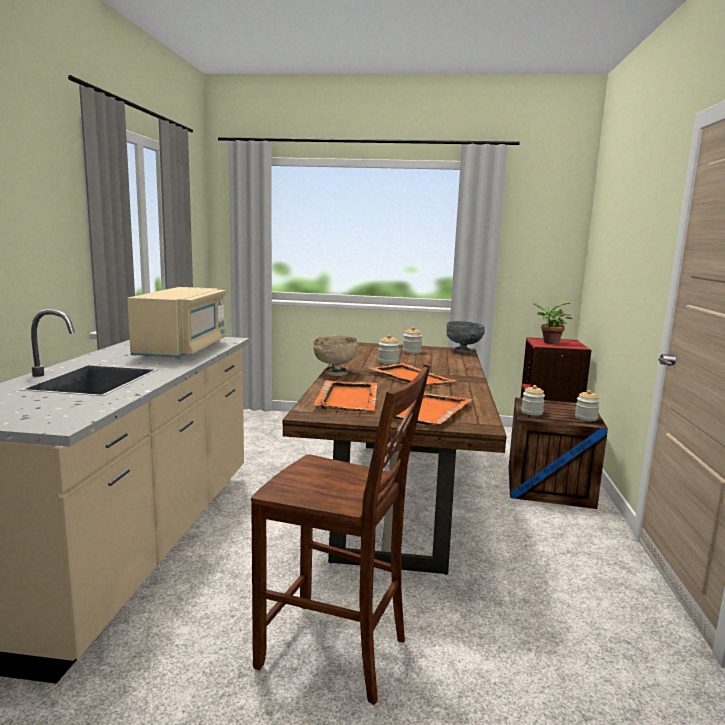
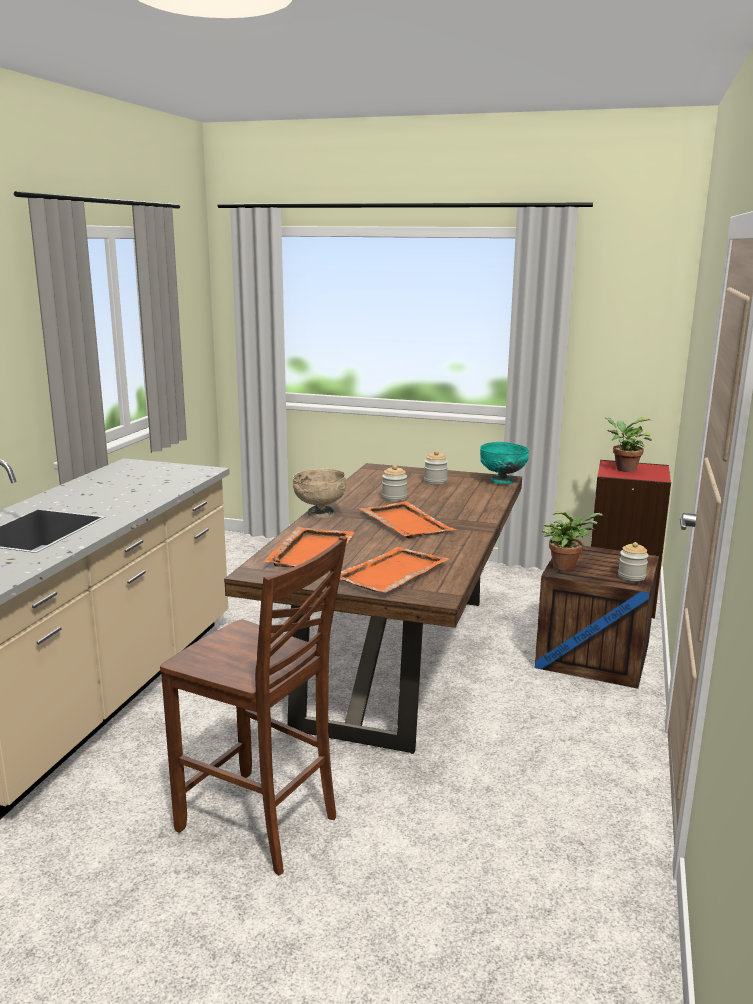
camera: 10 degrees right, 5 degrees up
(183, 349) = (145, 486): beige microwave -> none
(463, 352) = (502, 482): grey bowl -> turquoise bowl
(532, 412) = (566, 566): jar -> potted plant

